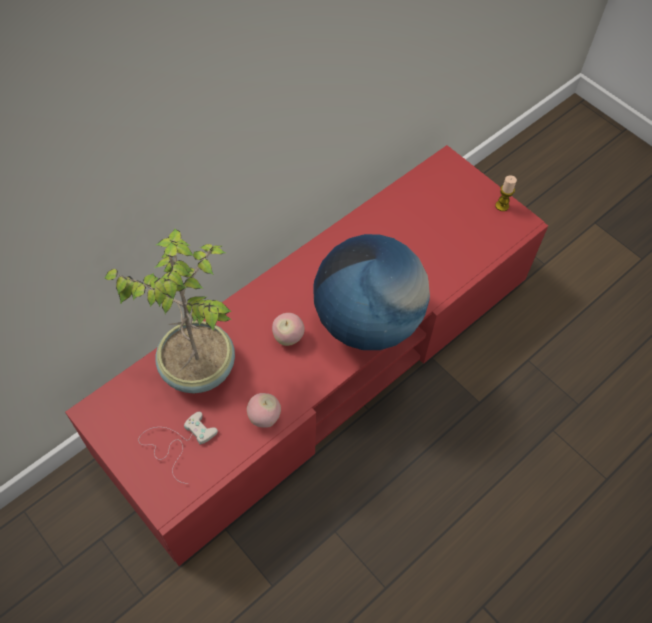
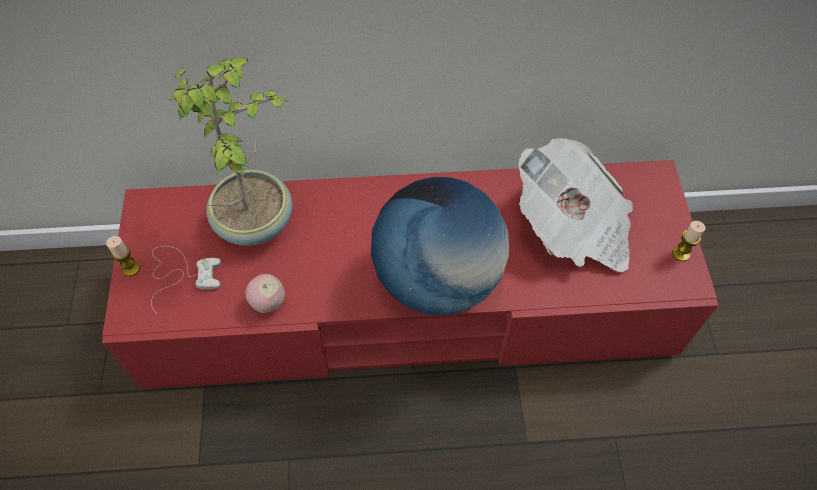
camera: 40 degrees right, 0 degrees up
(131, 466) = (131, 268): none -> candle
(288, 337) = (352, 246): apple -> none
(423, 229) = (573, 227): none -> newspaper

